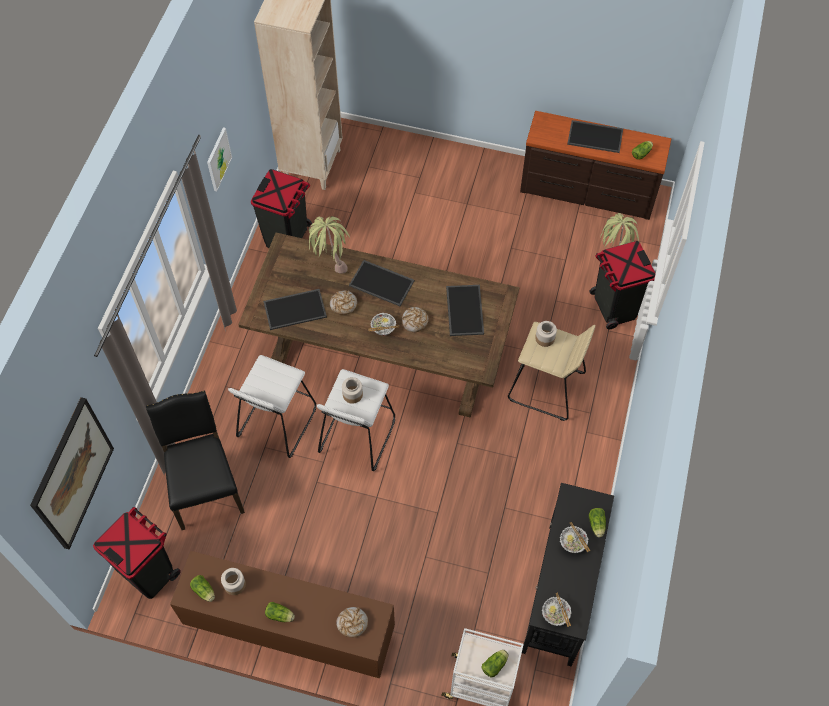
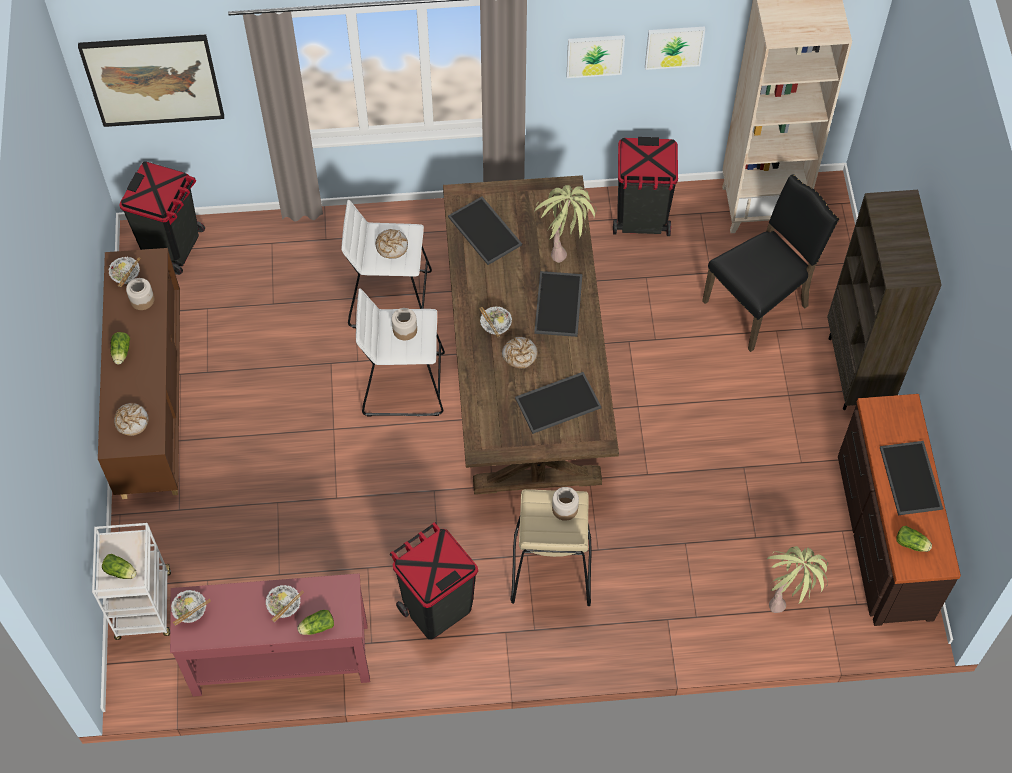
camera: 70 degrees right, 0 degrees up
(204, 591) = (126, 276): lettuce -> bowl
(205, 488) = (285, 261): black chair -> black chair (759, 304)
(239, 108) = (674, 47): none -> picture
(343, 305) = (511, 275): bread -> bread (391, 246)
(465, 161) = (857, 372): none -> brown bookcase
(559, 592) = (280, 659): black console table -> red console table
(614, 308) = (706, 617): black trash can -> black trash can (437, 608)

